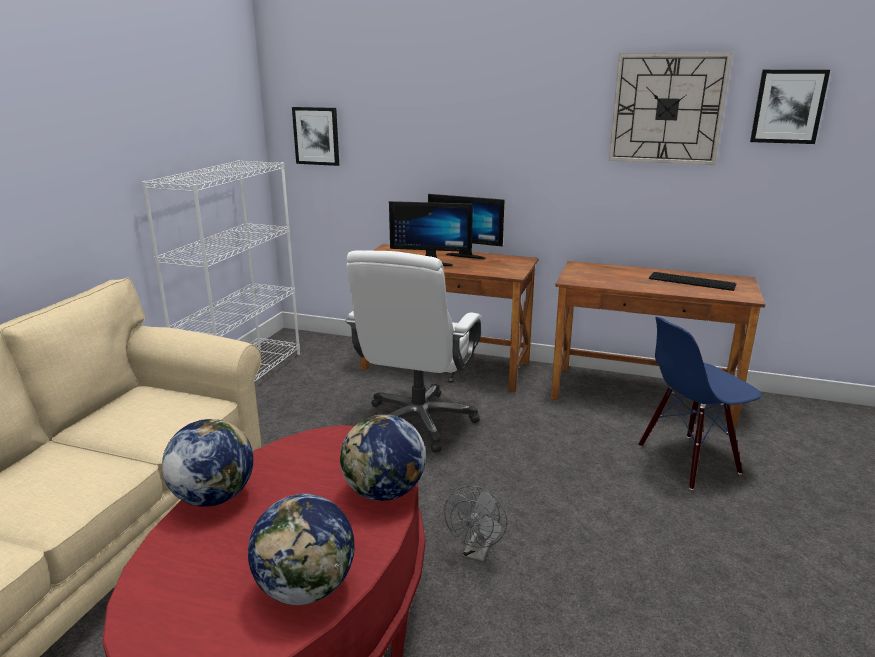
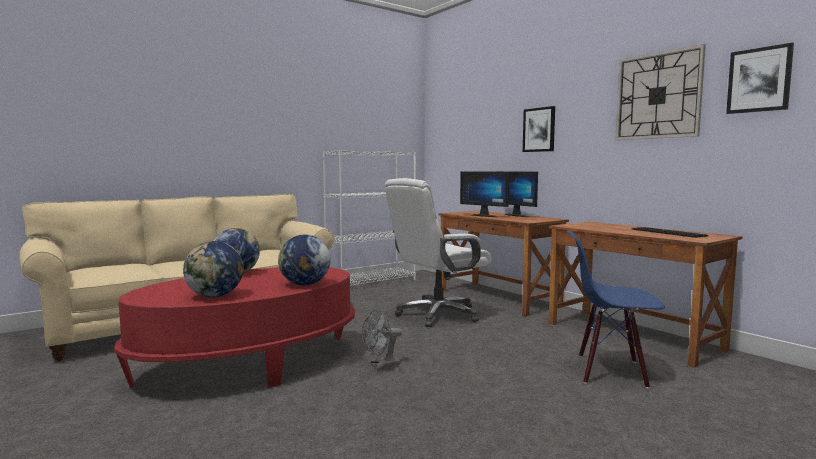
camera: 35 degrees right, 15 degrees down
(316, 136) = (447, 141): picture -> picture (539, 130)

